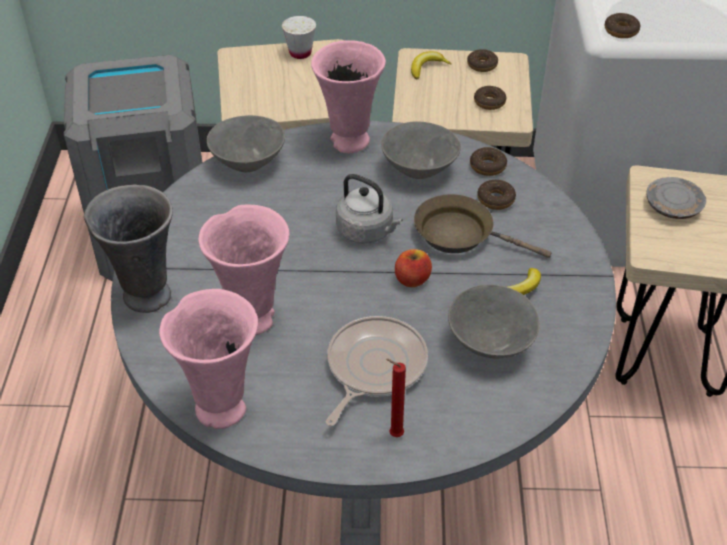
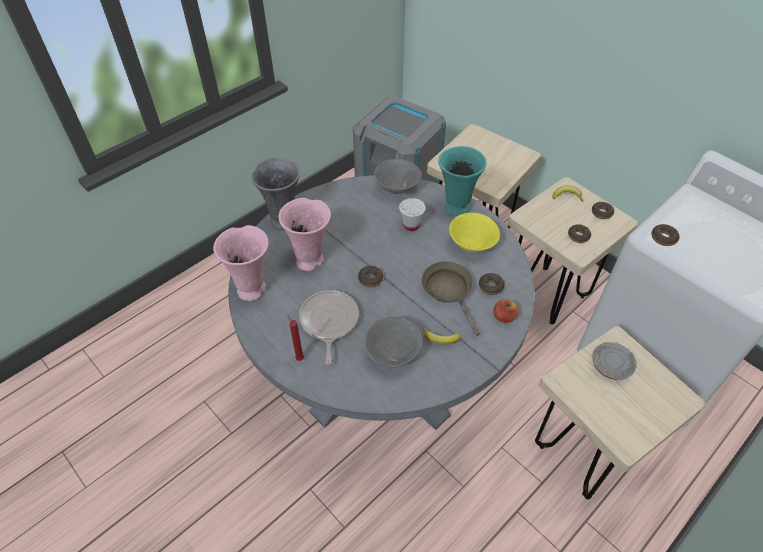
camera: 45 degrees right, 5 degrees up
(300, 53) = (508, 148): white cup -> white cup (411, 225)
(349, 142) = (456, 208): pink vase -> turquoise vase
(367, 231) = (407, 258): grey kettle -> none
(373, 367) = (329, 322): frying pan -> frying pan turned 75 degrees counterclockwise
(412, 279) = (397, 295): apple -> apple (504, 317)
(420, 170) = (472, 245): grey bowl -> yellow bowl
(487, 166) = (510, 267): donut -> donut (370, 279)

